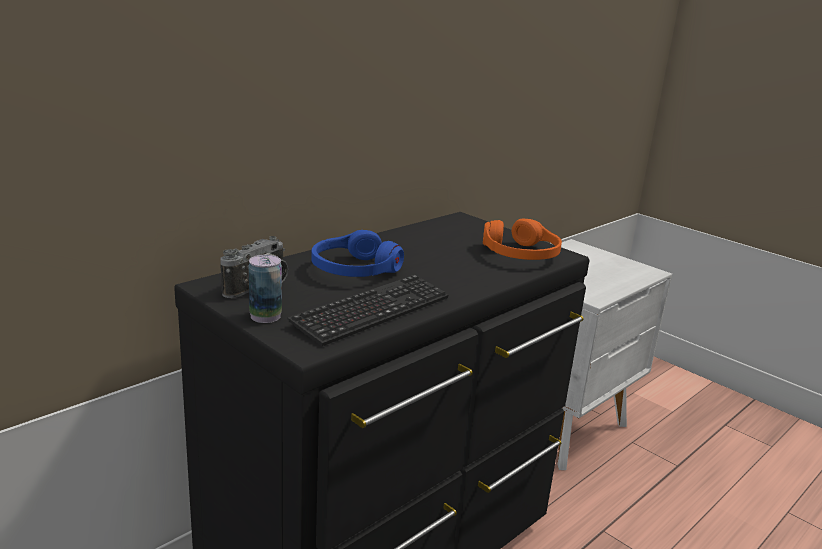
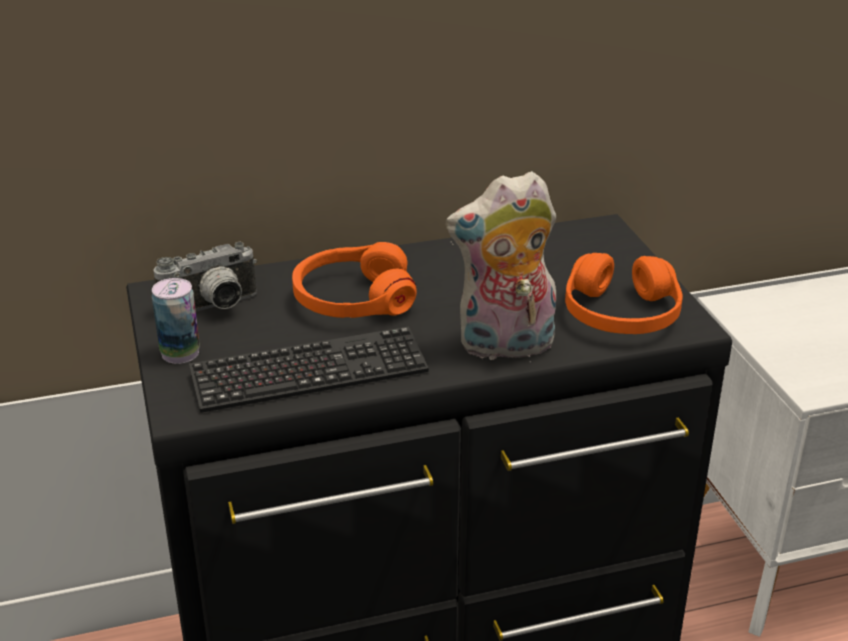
camera: 30 degrees right, 10 degrees up
(354, 270) = (353, 299): blue headphones -> orange headphones
(477, 279) = (505, 347): none -> plush toy

